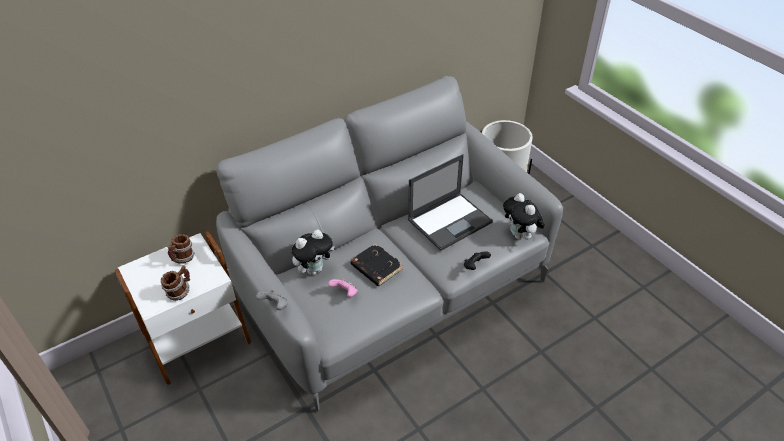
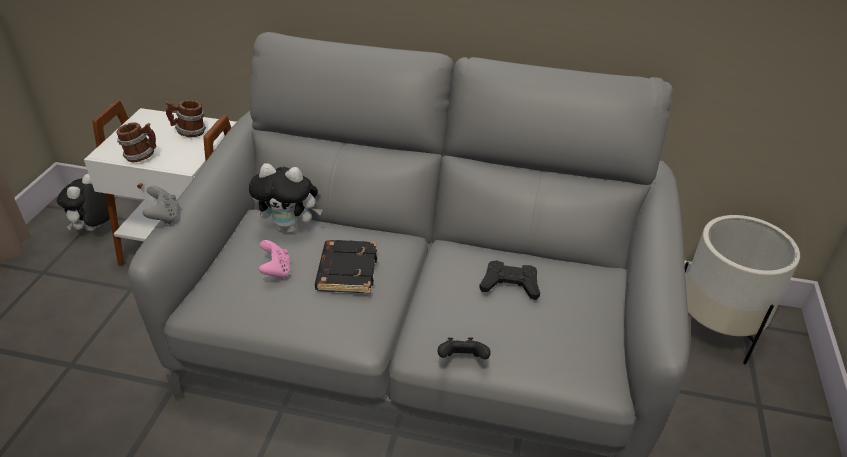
camera: 45 degrees right, 5 degrees down
(450, 220) = (510, 284): laptop -> black game controller
(520, 236) = (585, 374): plush toy -> plush toy (95, 229)

